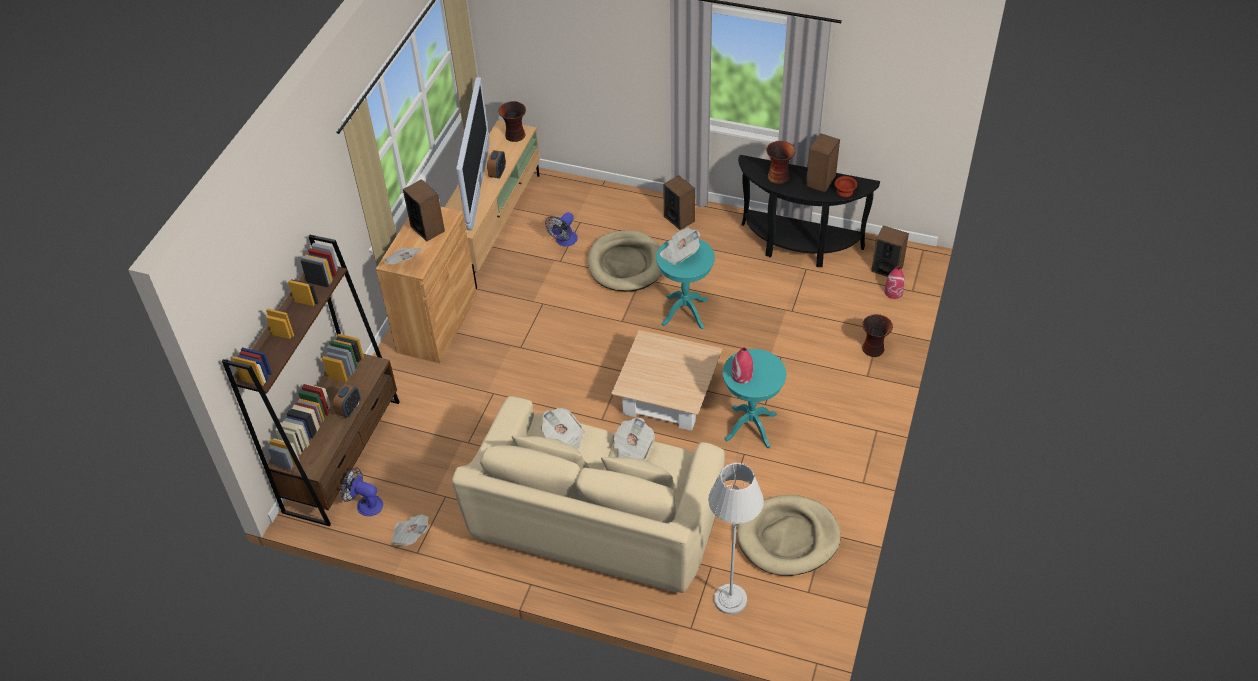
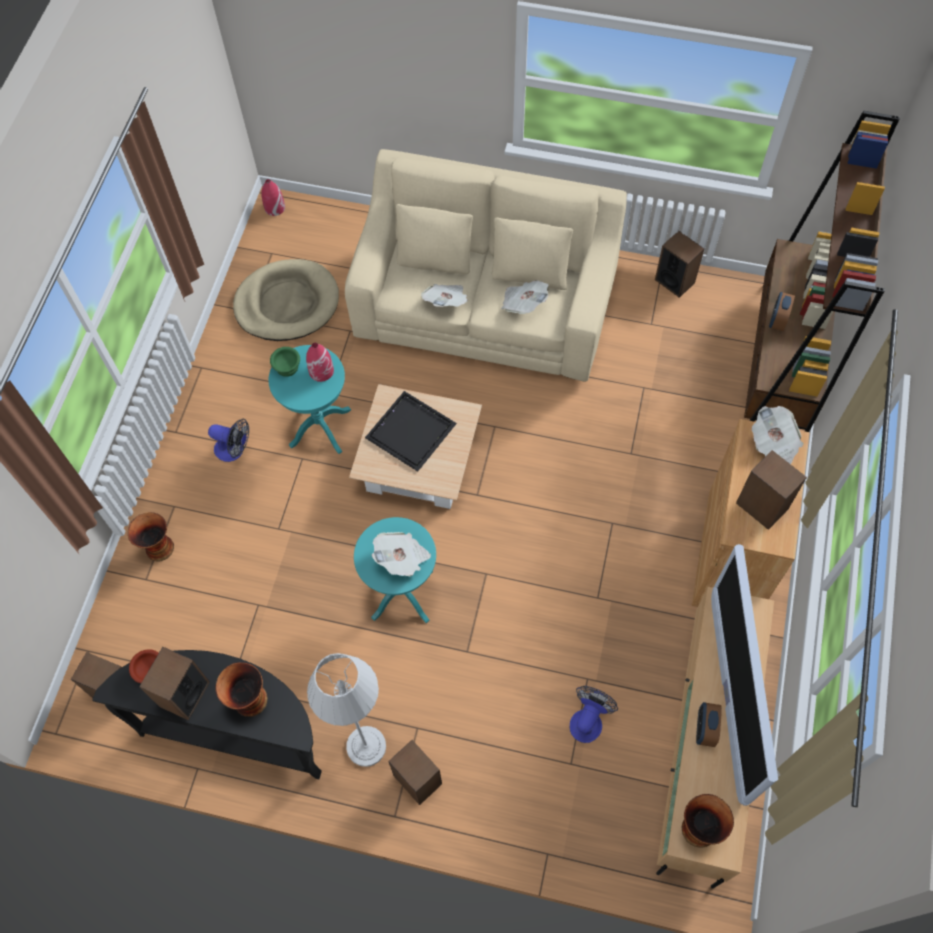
camera: 175 degrees right, 15 degrees up
(365, 504) = (734, 310): fan -> fan (234, 450)
(410, 536) = (674, 281): newspaper -> speaker
(626, 264) = (490, 678): beige dog bed -> none
(671, 377) = (410, 430): none -> black tray
(730, 600) = (347, 241): grey floor lamp -> grey floor lamp (366, 746)
(770, 380) = (288, 367): none -> green bowl
(893, 292) = (115, 646): red vase -> red vase (274, 208)

